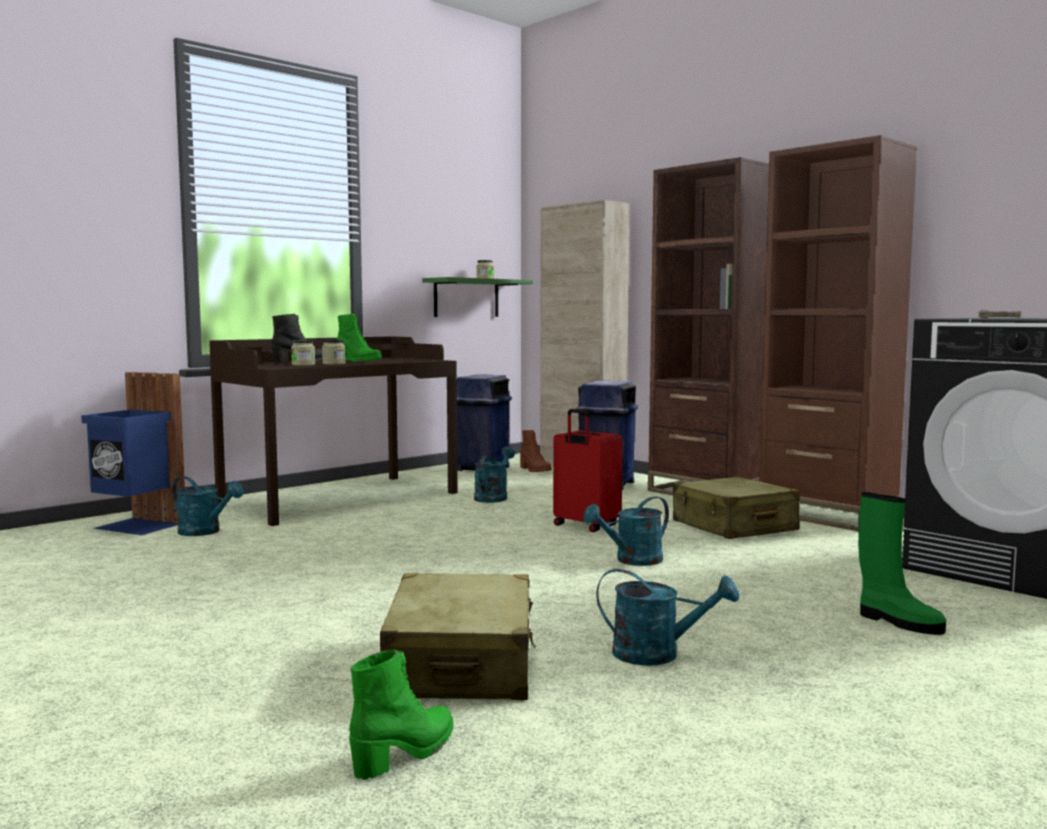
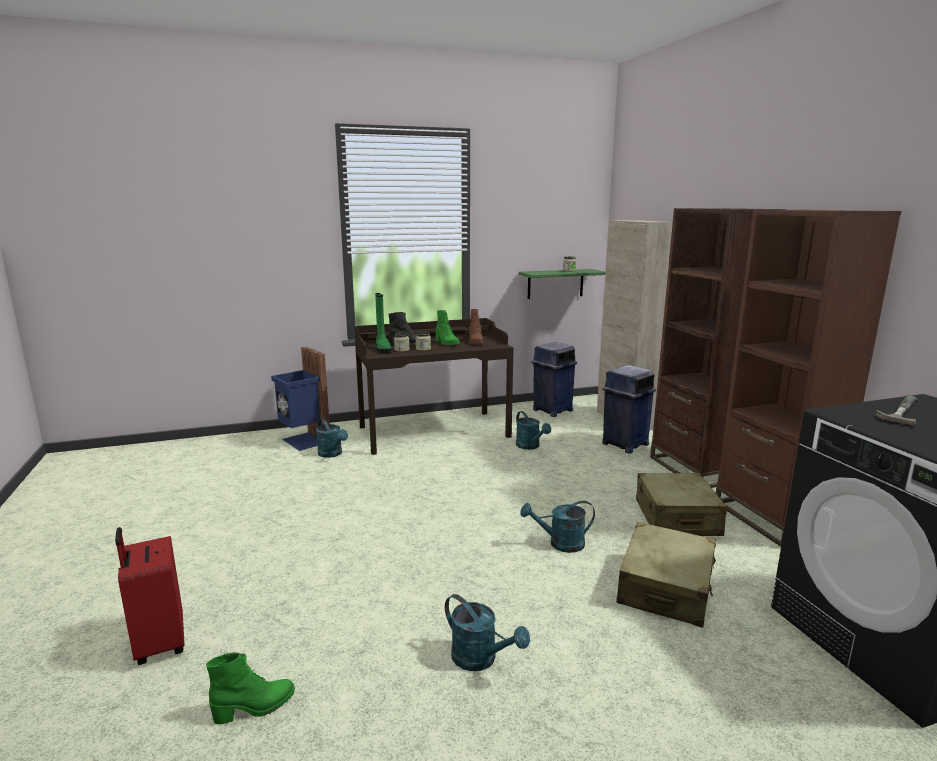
camera: 25 degrees right, 10 degrees up
(461, 665) = (355, 630): beige suitcase -> beige suitcase (666, 587)
(493, 497) = (530, 446): turquoise watering can -> turquoise watering can turned 105 degrees clockwise
(534, 470) = (587, 417): brown boot -> brown boot (475, 342)
(585, 526) = (563, 494): red suitcase -> red suitcase (159, 644)
(898, 622) = (698, 677): green boot -> green boot (382, 349)

